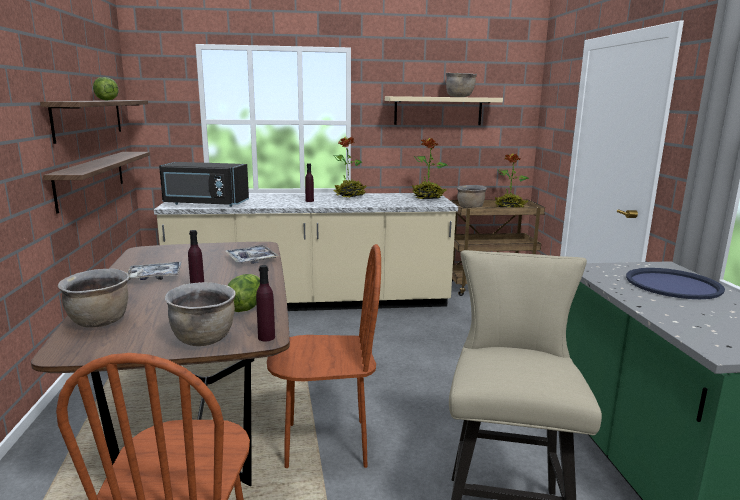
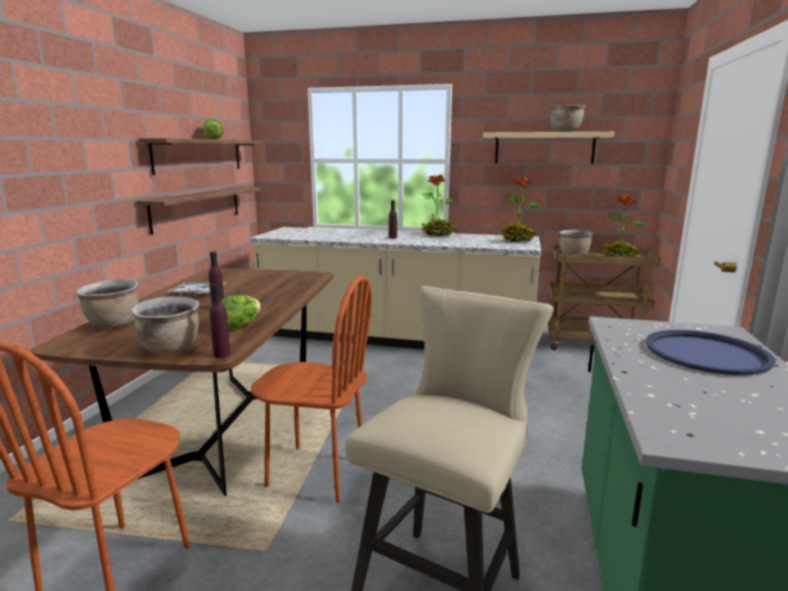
camera: 20 degrees right, 0 degrees up
(204, 204) = (296, 235): black microwave -> none
(251, 259) = (293, 286): tray -> none

